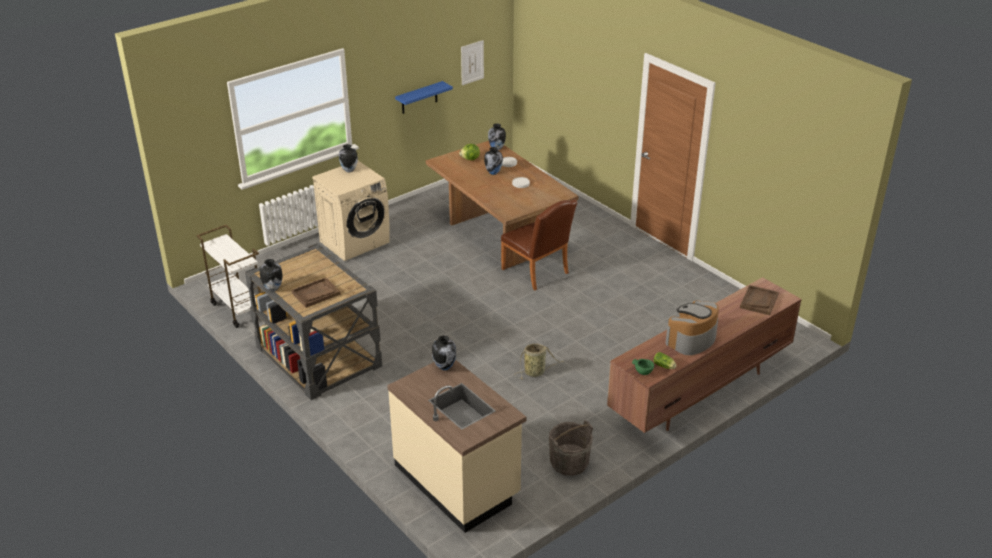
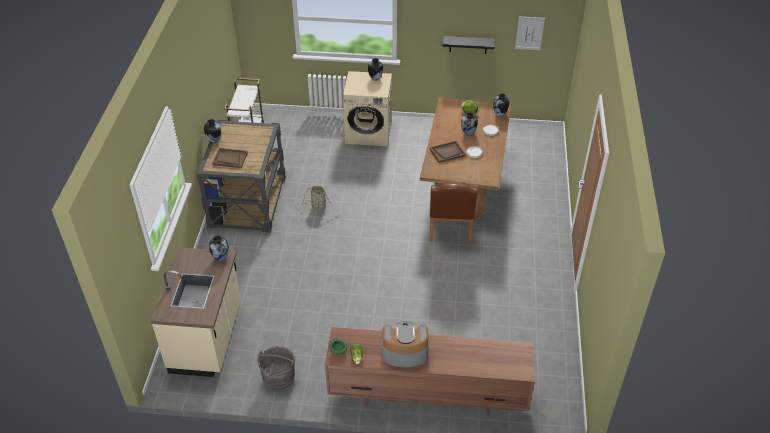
camera: 45 degrees right, 10 degrees up
(419, 98) = (468, 45): blue shelf -> black shelf
(536, 372) = (347, 301): basket -> basket (319, 207)
(759, 301) = (499, 359): brown tray -> brown tray (447, 152)

